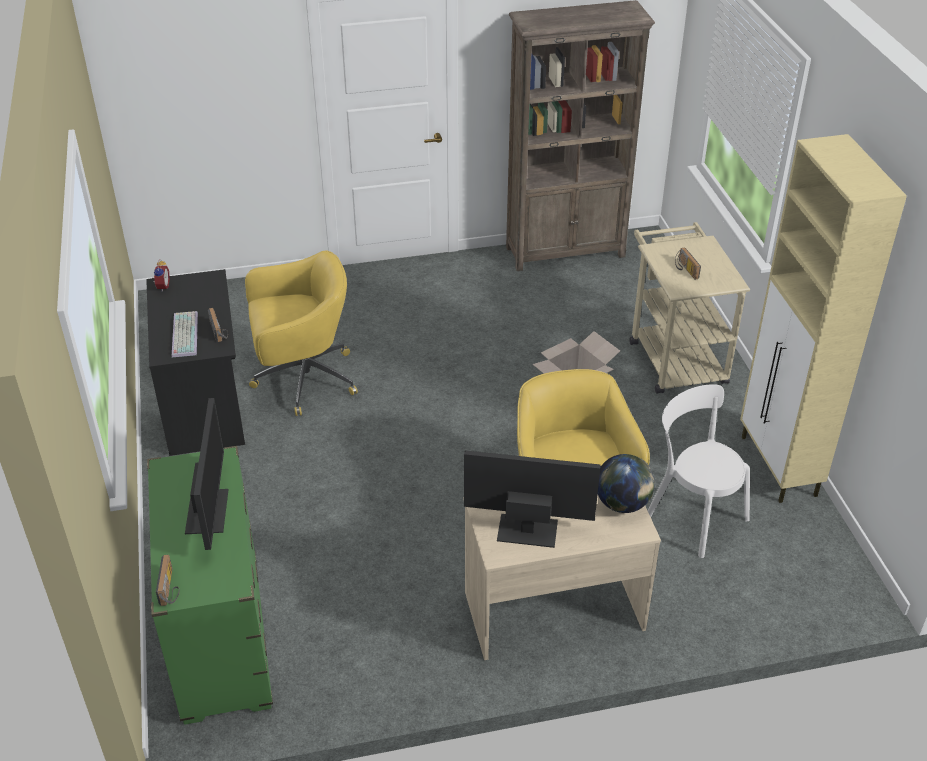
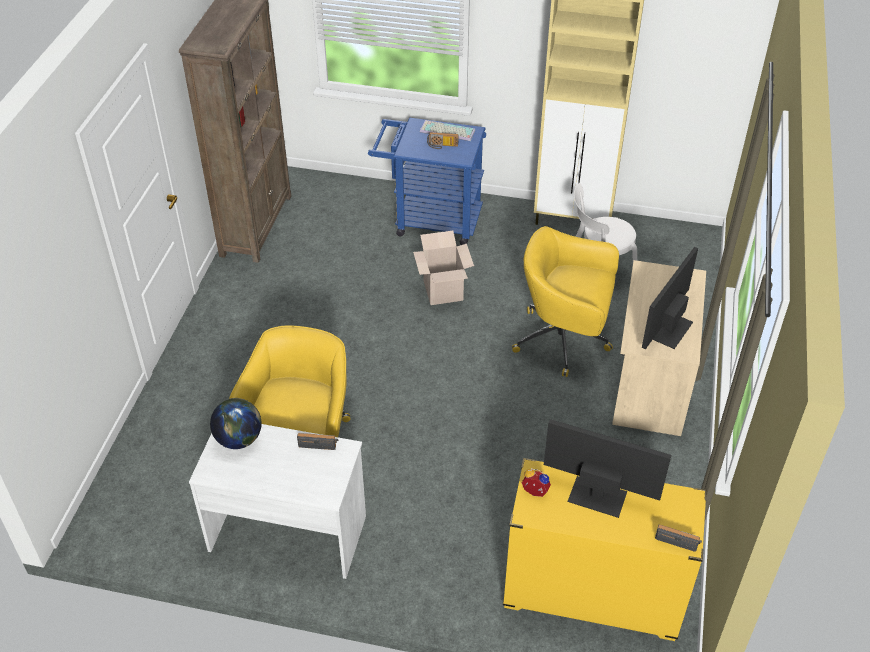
camera: 65 degrees left, 5 degrees up
(162, 286) = (213, 471): alarm clock -> alarm clock (534, 493)
(183, 334) = (305, 472): keyboard -> keyboard (446, 131)
(205, 403) = (288, 532): black desk -> white desk
(221, 637) = (592, 593): green dresser -> yellow dresser
(622, 504) = (665, 275): globe -> globe (239, 439)
(674, 356) = (430, 220): beige cart -> blue cart

